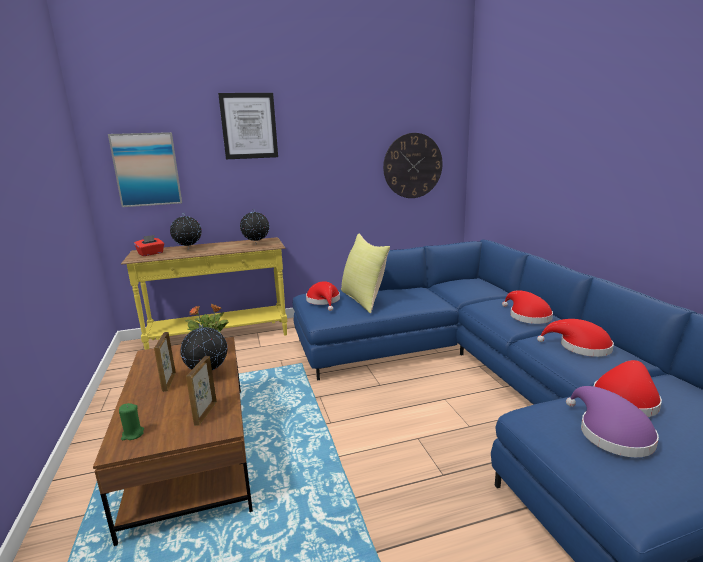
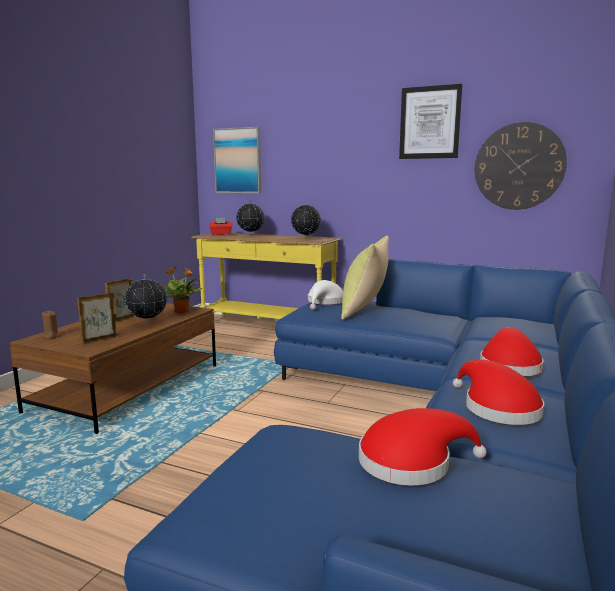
camera: 40 degrees right, 5 degrees down
(132, 434) = (51, 336): green candle -> brown candle
(249, 126) = (325, 119): picture -> picture (430, 122)
(324, 301) = (325, 302): red hat -> white hat
(610, 433) = (309, 471): purple hat -> none

